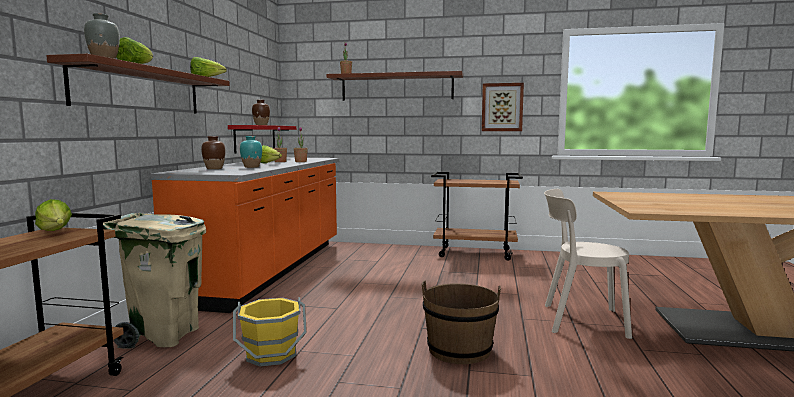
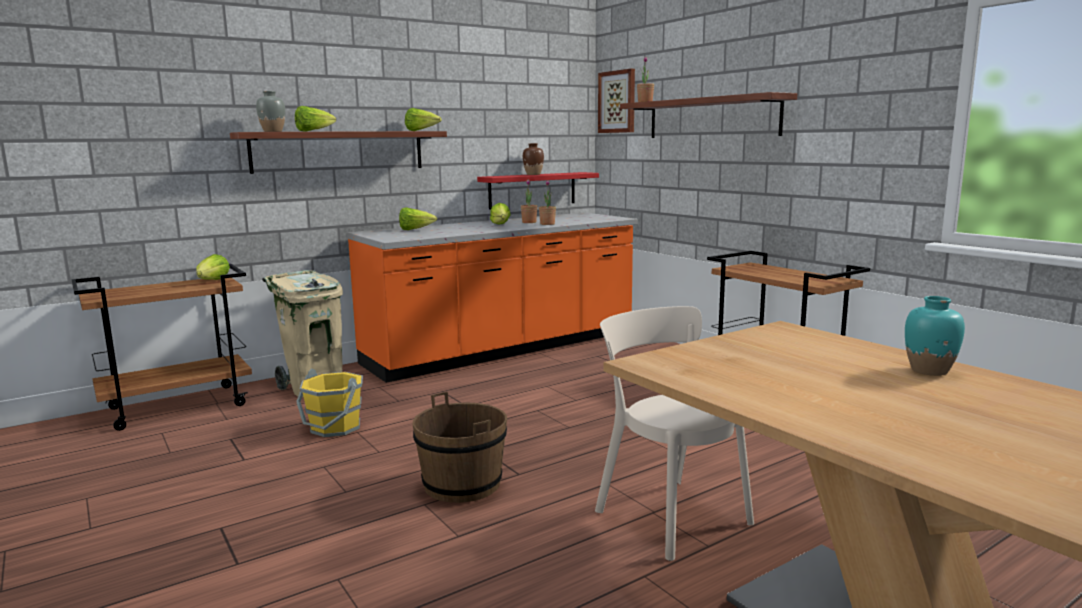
camera: 45 degrees right, 5 degrees up
(214, 168) = (415, 230): brown vase -> lettuce
(251, 167) = (454, 230): turquoise vase -> turquoise vase (929, 370)
(502, 107) = (852, 150): picture -> picture (617, 102)

